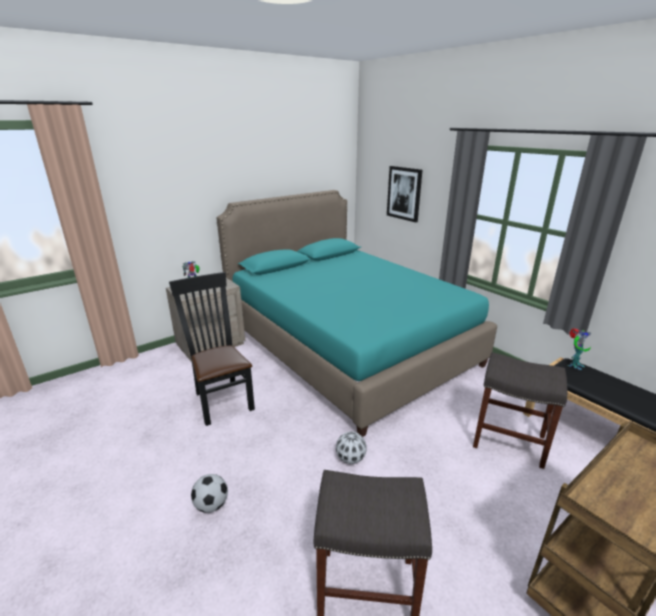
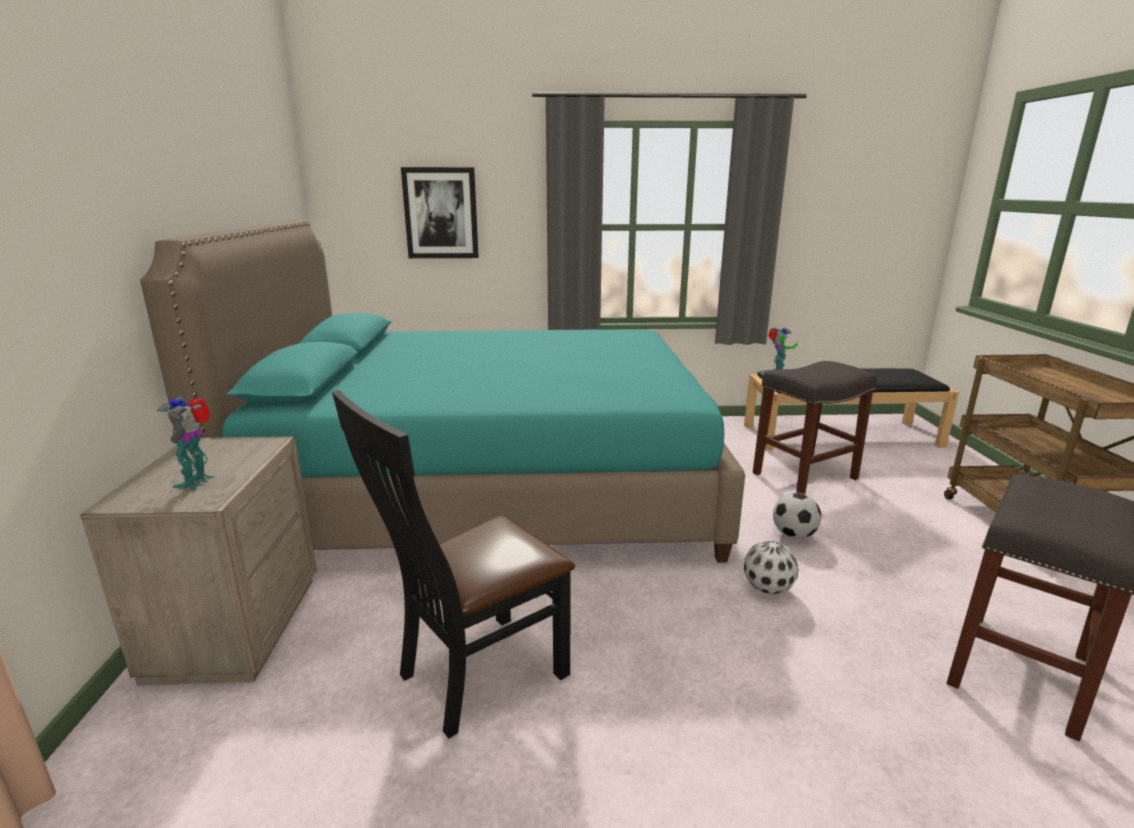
camera: 55 degrees left, 5 degrees down
(211, 505) = (799, 797): football -> football (794, 535)
(222, 399) = (473, 676): black chair -> black chair turned 45 degrees counterclockwise

